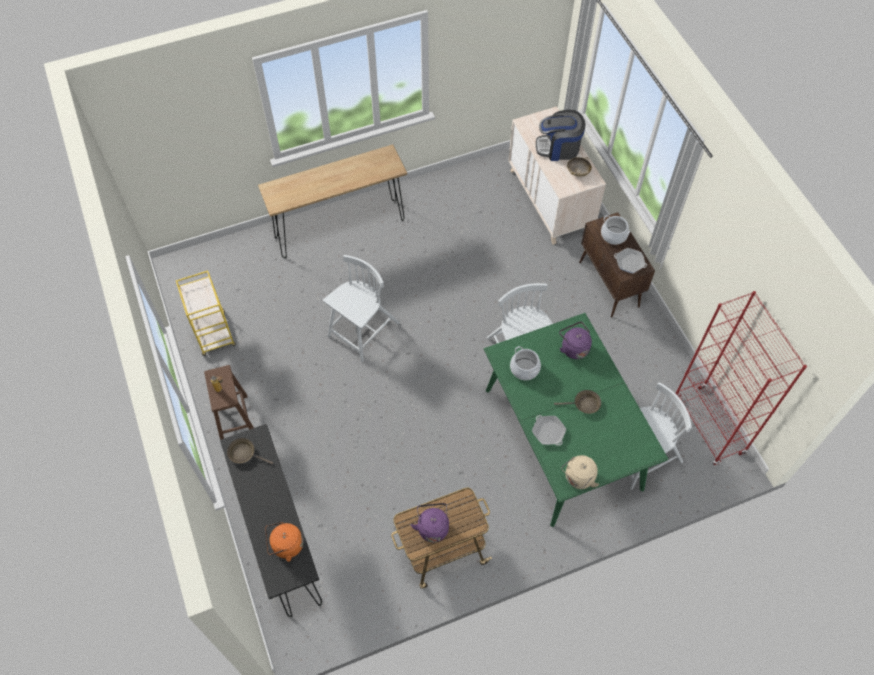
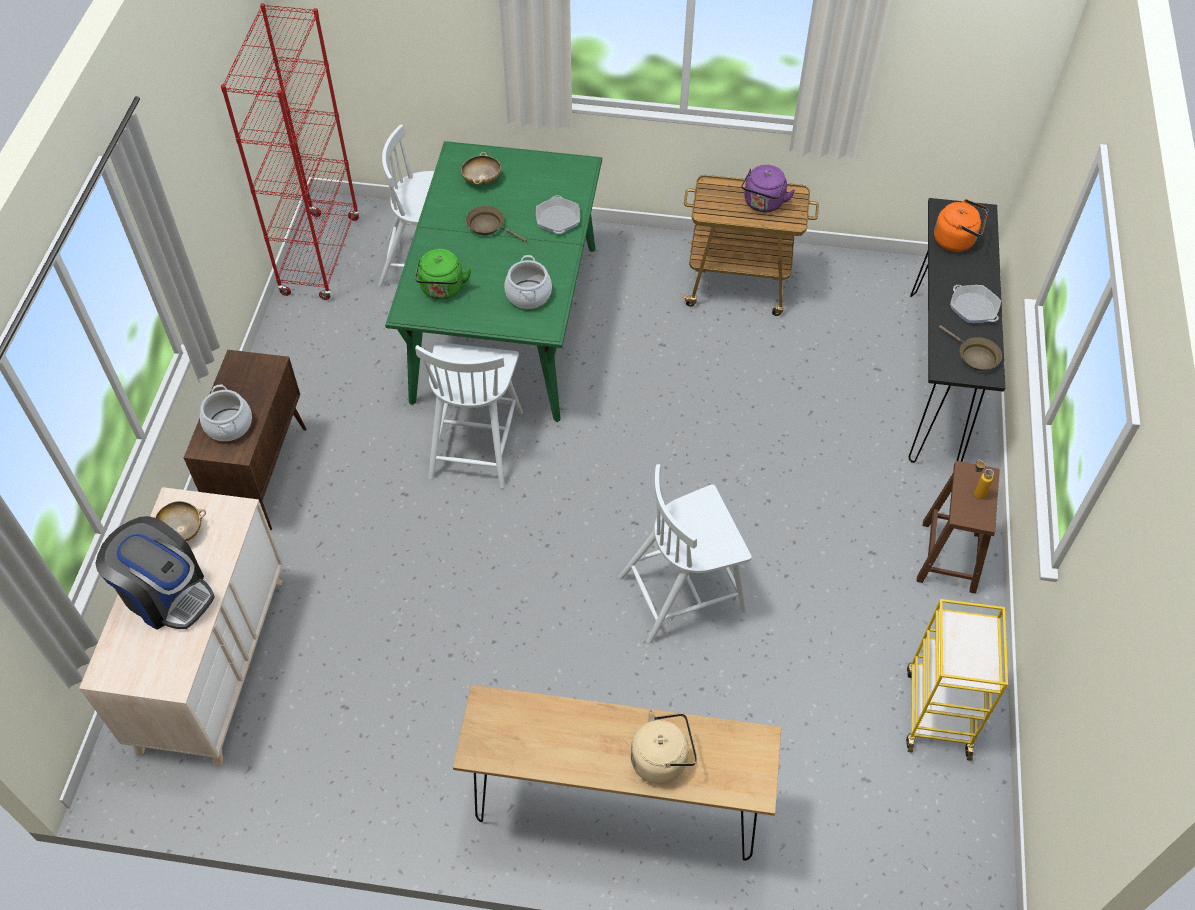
camera: 150 degrees left, 5 degrees down
(573, 347) = (442, 289): purple kettle -> green kettle
(578, 478) = (562, 165): beige kettle -> beige kettle (662, 759)
(618, 438) = (481, 179): none -> beige bowl
(629, 262) = (249, 376): frying pan -> frying pan (973, 308)

